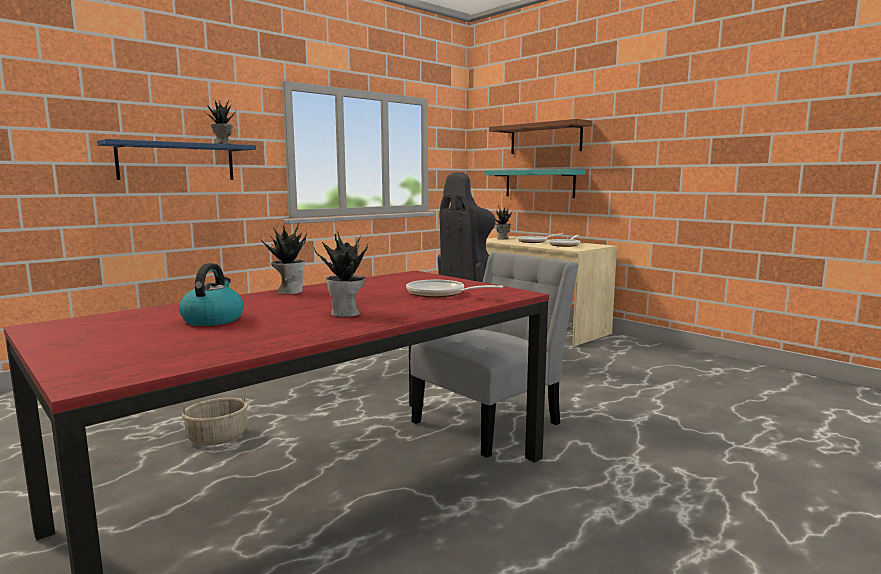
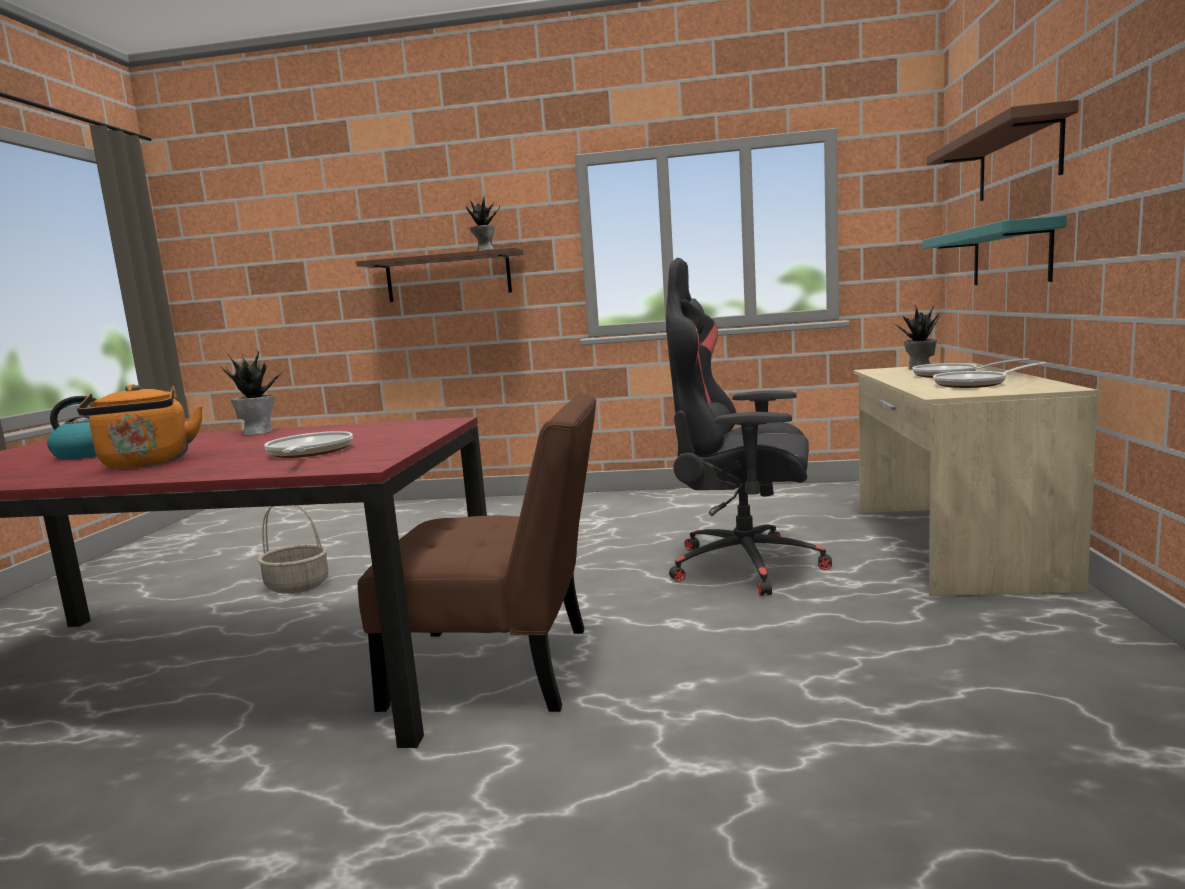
camera: 50 degrees right, 0 degrees up
(177, 161) = (448, 276): blue shelf -> brown shelf
(347, 313) = (147, 464): potted plant -> orange kettle
(492, 421) = (503, 668): grey chair -> brown chair

